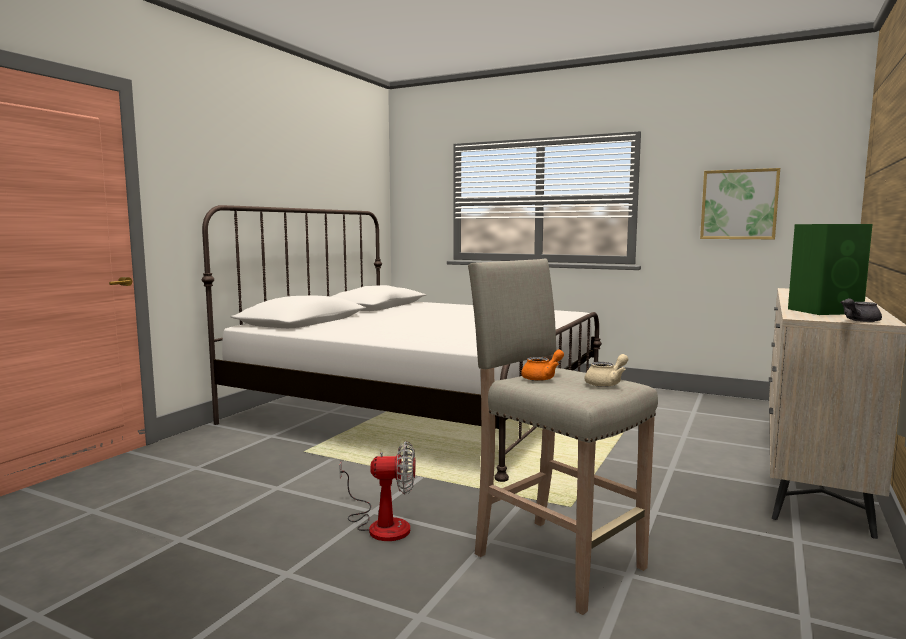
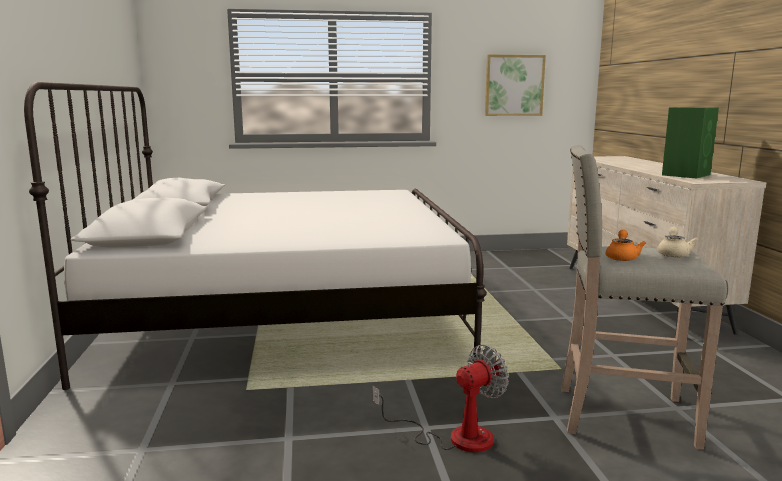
camera: 35 degrees left, 5 degrees up
(858, 321) = (733, 181): grey teapot -> none

